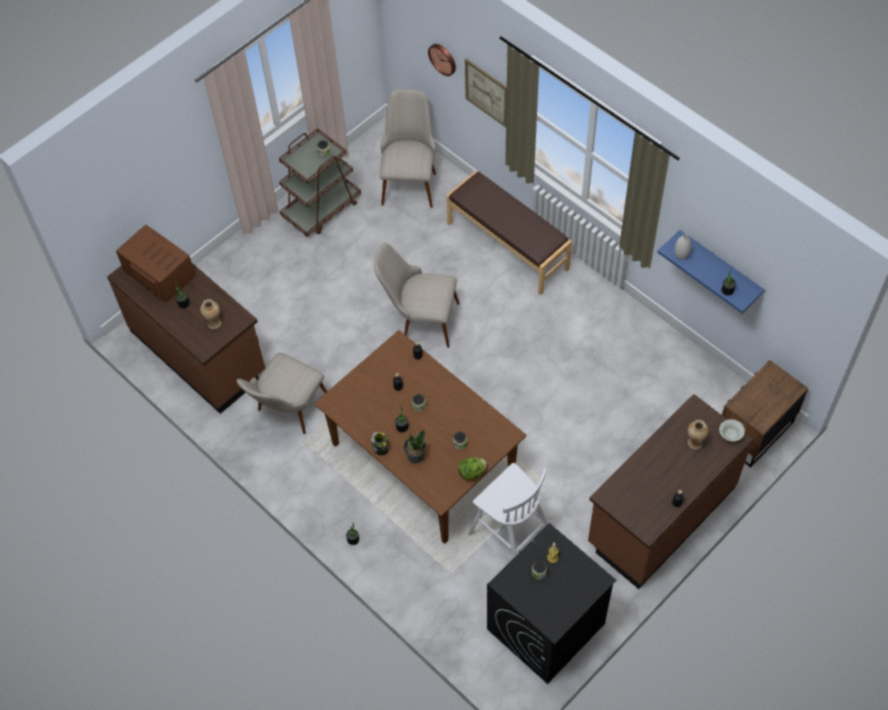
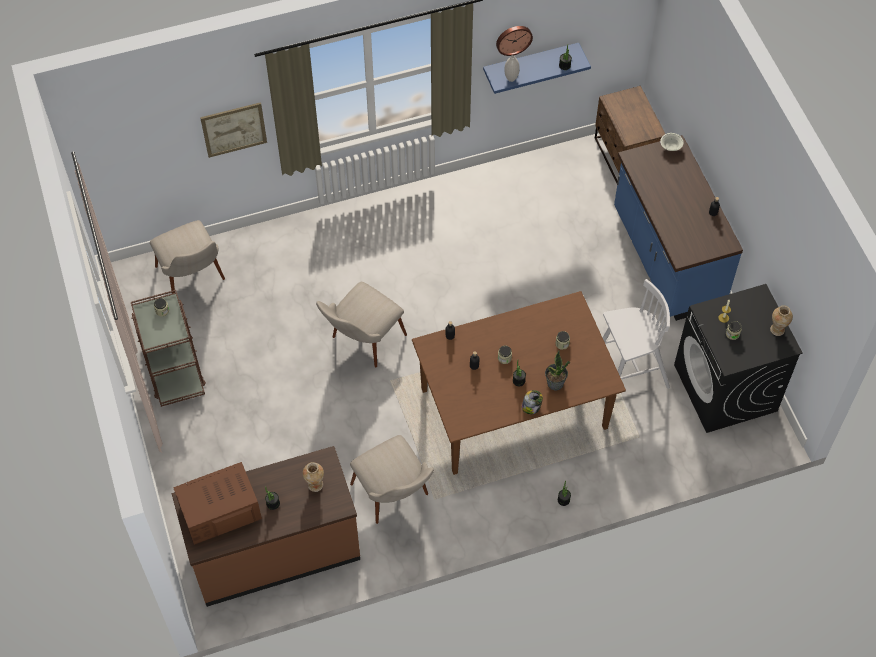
camera: 65 degrees left, 0 degrees up
(409, 180) = (194, 281): beige chair -> beige chair turned 150 degrees counterclockwise
(443, 58) = (169, 142): wall clock -> wall clock (513, 39)
(472, 472) = (596, 347): lettuce -> none
(508, 245) = (326, 238): brown bench -> none
(660, 515) = (666, 258): brown counter -> blue counter
(694, 443) = (664, 174): vase -> vase (777, 330)

